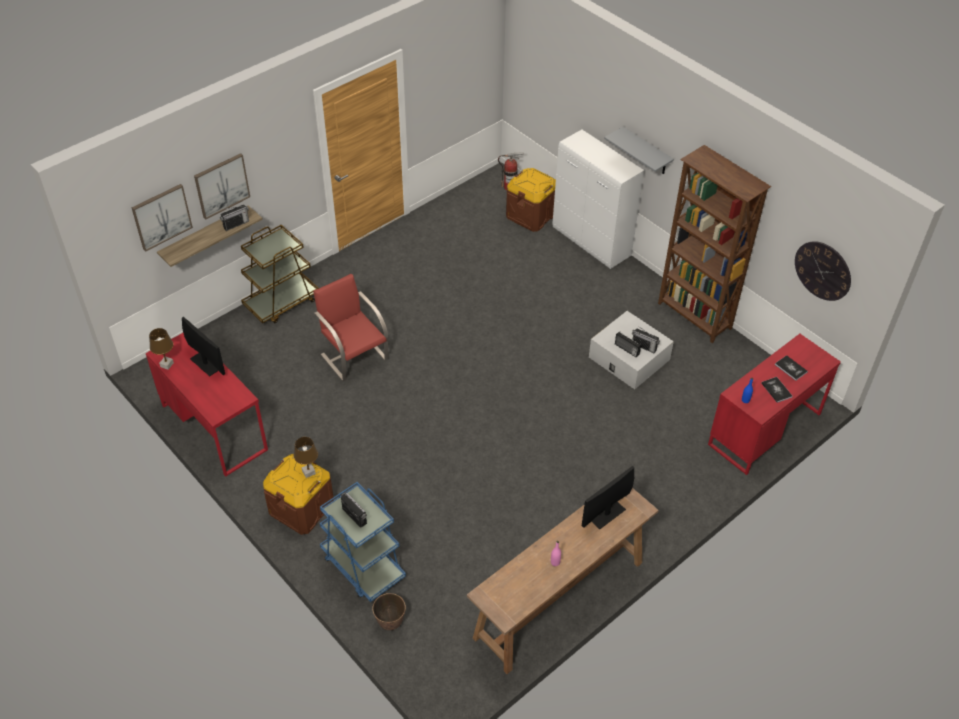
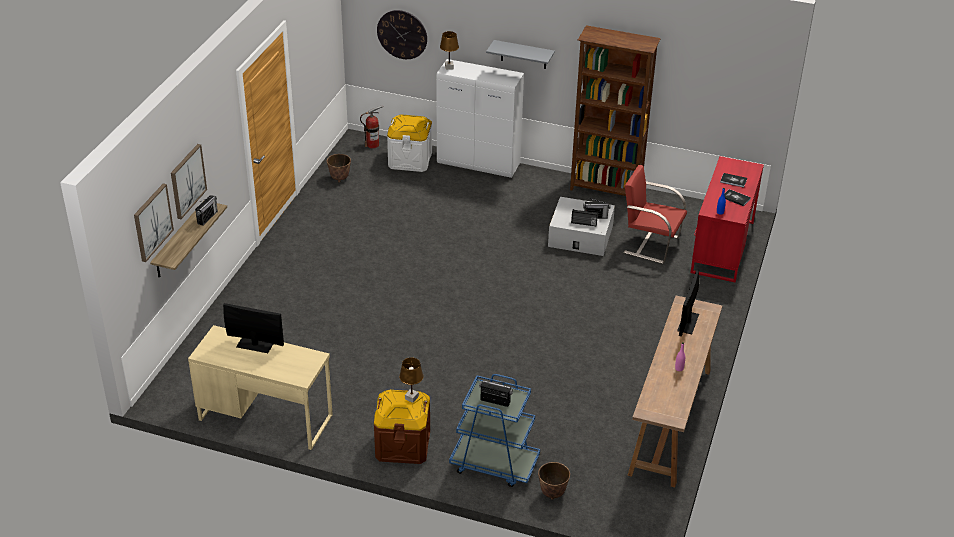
camera: 30 degrees left, 10 degrees down
(167, 365) = (218, 359): brown table lamp -> brown table lamp (449, 67)
(214, 427) = (265, 417): red desk -> beige desk
(282, 302) = (241, 299): brown cart -> none
(354, 356) = (347, 316): red chair -> red chair (650, 244)
(454, 211) = (339, 178): none -> planter
(531, 215) = (410, 160): brown storage box -> white storage box
(823, 270) = (723, 94): wall clock -> wall clock (402, 34)

